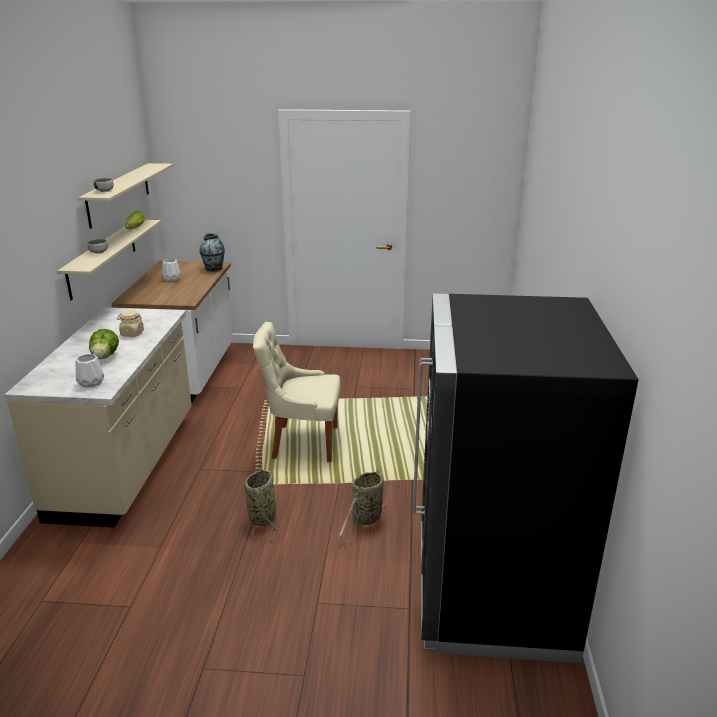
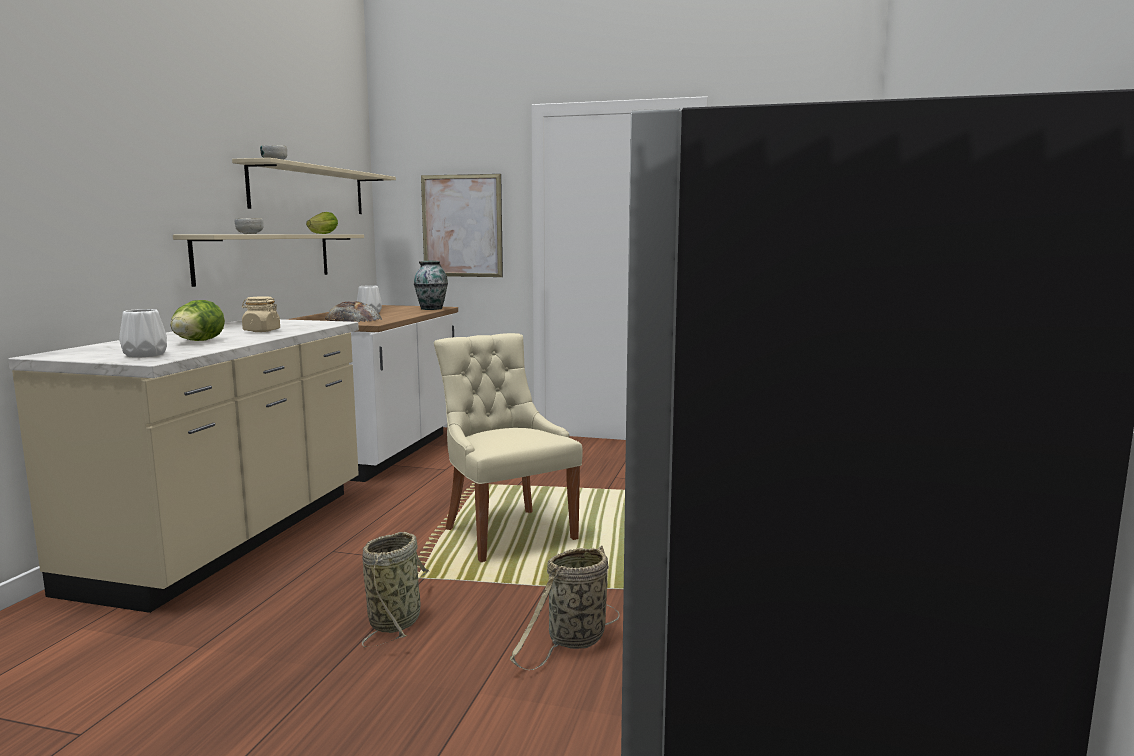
camera: 10 degrees right, 15 degrees down
(169, 294) = (353, 319): none -> bread
(227, 199) = (462, 226): none -> picture
(302, 442) = (506, 532): beige chair -> beige chair turned 45 degrees clockwise

